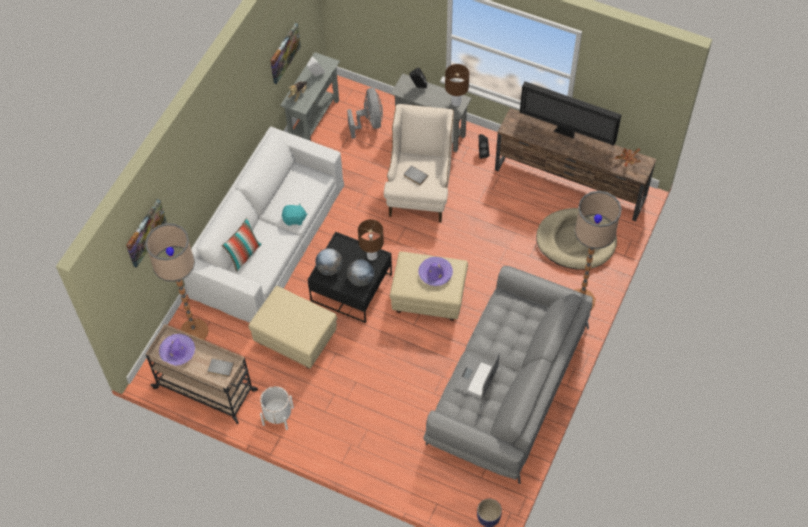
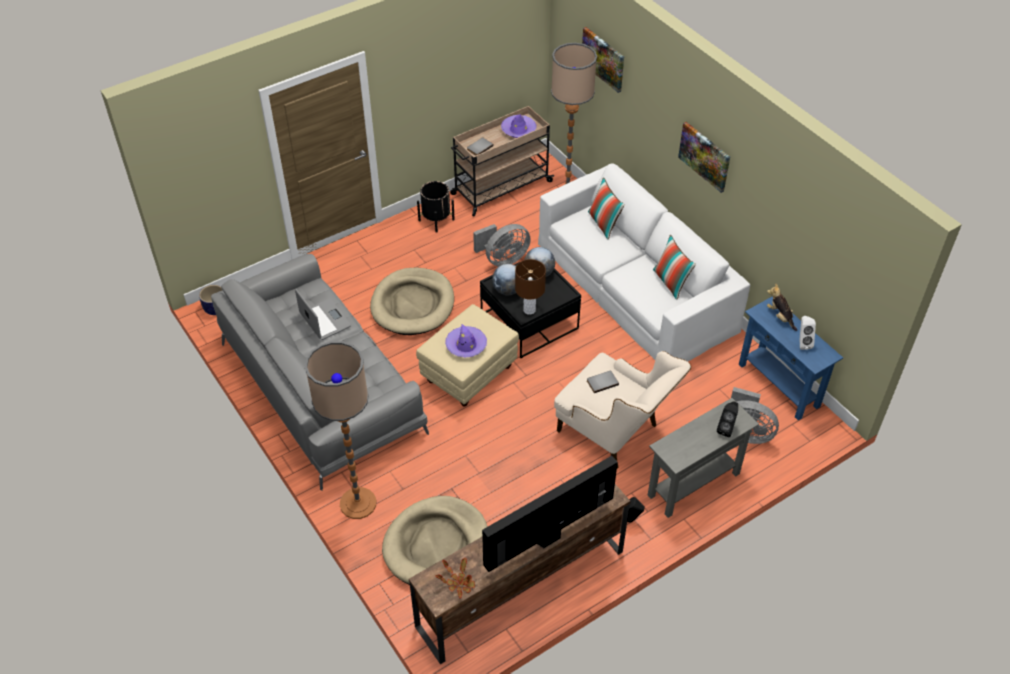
camera: 120 degrees right, 10 degrees down
(278, 416) = (436, 220): white planter -> black planter
(284, 53) = (809, 263): picture -> picture (705, 156)
(284, 185) = (671, 283): none -> pillow
(294, 219) = (622, 275): turquoise plush toy -> none
(295, 340) = (503, 259): beige ottoman -> grey fan
(314, 120) = (778, 385): grey console table -> blue console table
(386, 375) = (413, 304): none -> beige dog bed
(456, 102) = (677, 453): brown table lamp -> none

